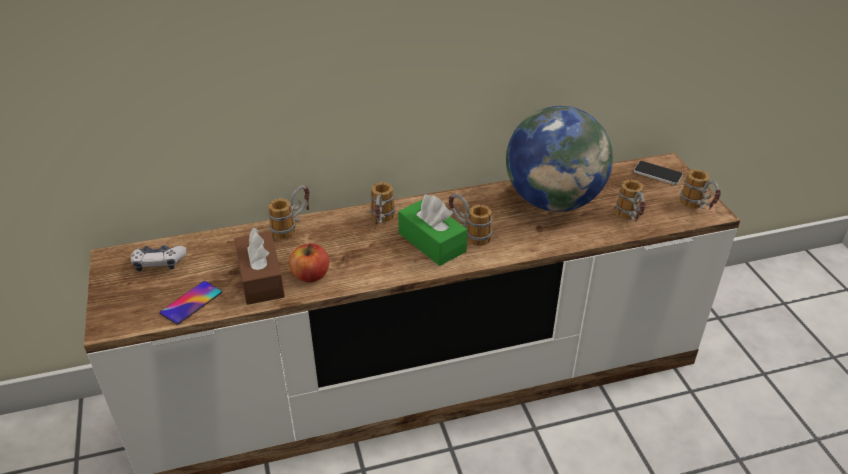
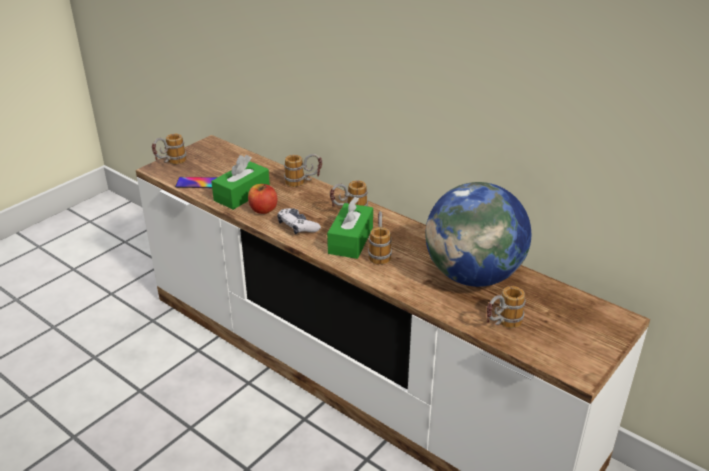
camera: 55 degrees right, 5 degrees down
(159, 263) = (221, 158): game controller -> game controller (297, 227)
(261, 278) = (242, 194): brown tissue box -> green tissue box
(657, 173) = (596, 319): phone -> none
(697, 208) = (573, 361): mug -> mug (170, 163)

